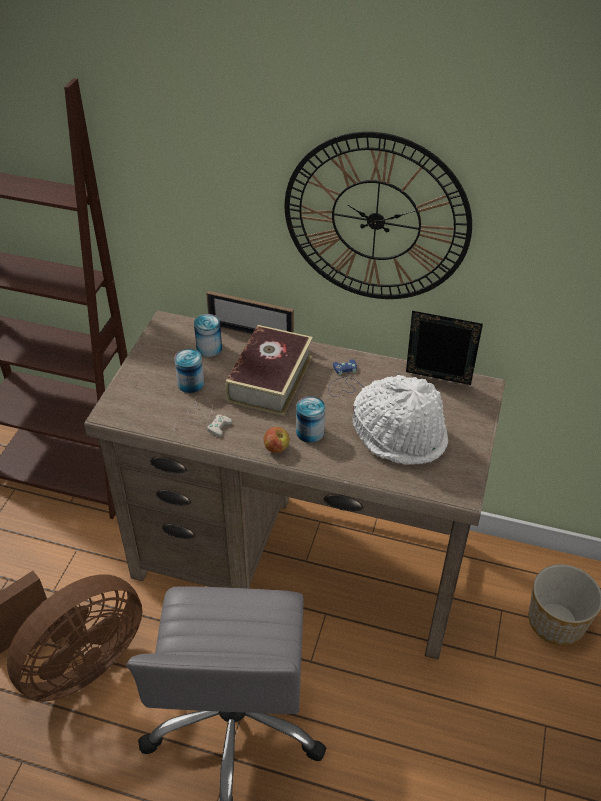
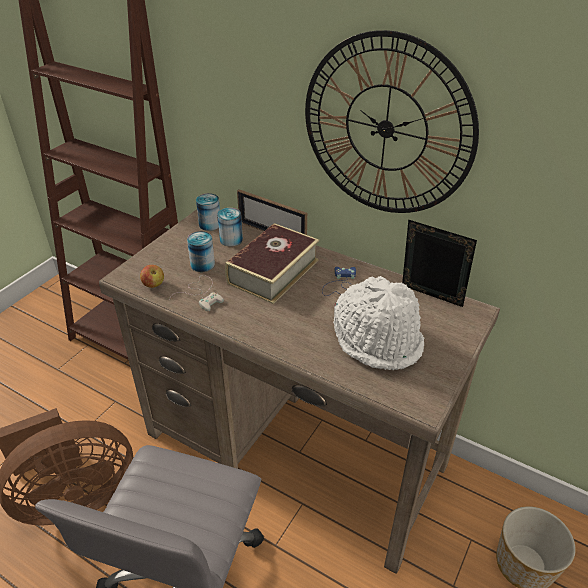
camera: 15 degrees right, 5 degrees down
(276, 448) = (254, 330): apple -> apple (153, 285)
(310, 432) = (291, 322): can -> can (210, 224)

